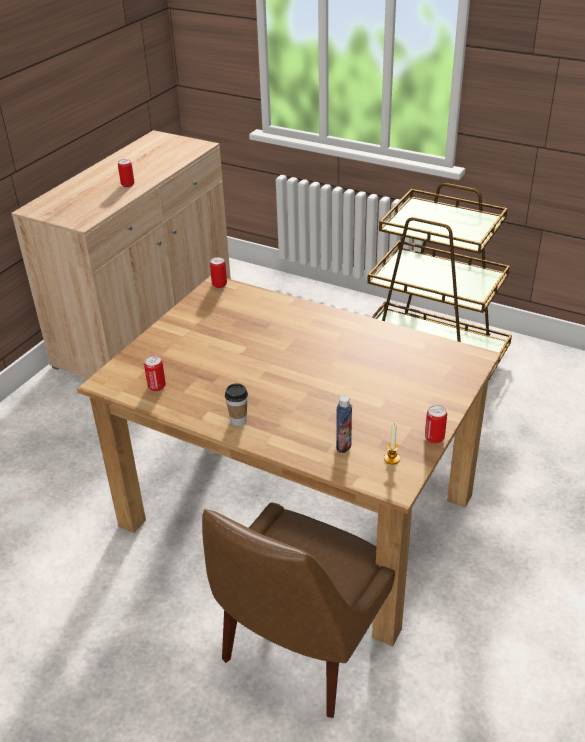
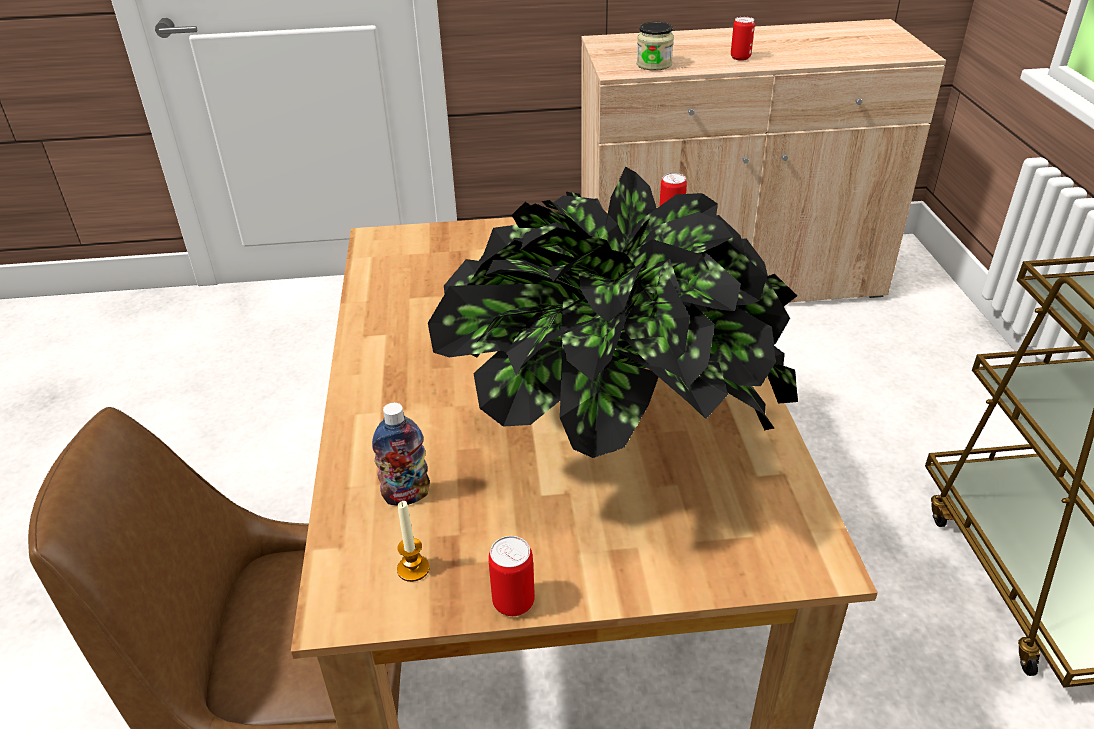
camera: 55 degrees right, 0 degrees up
(93, 209) = (654, 64): none -> jar
(157, 386) = (401, 275): can -> none
(238, 420) = (385, 368): cup -> none
(368, 375) = (614, 444): none -> potted plant

